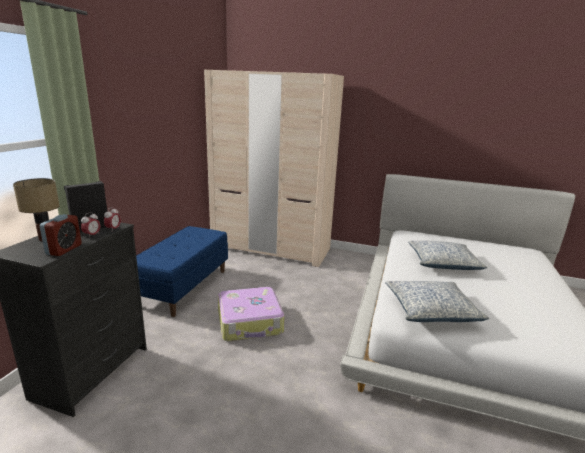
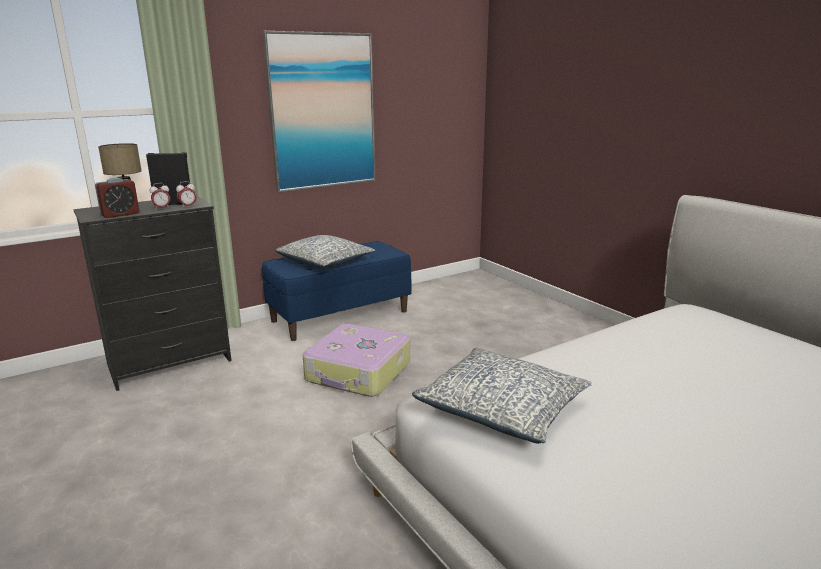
camera: 40 degrees right, 0 degrees up
(152, 134) = (323, 112): none -> picture
(271, 248) = (504, 300): beige wardrobe -> none
(443, 263) = (662, 362): pillow -> pillow (325, 262)

